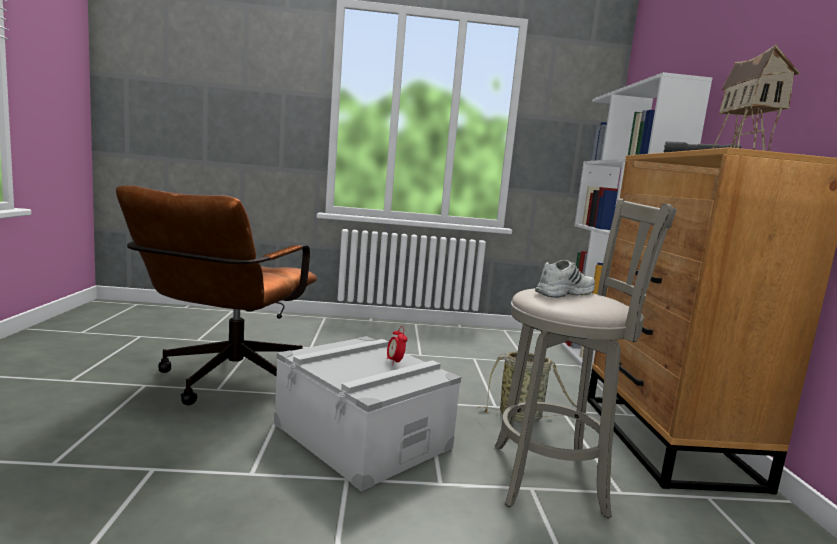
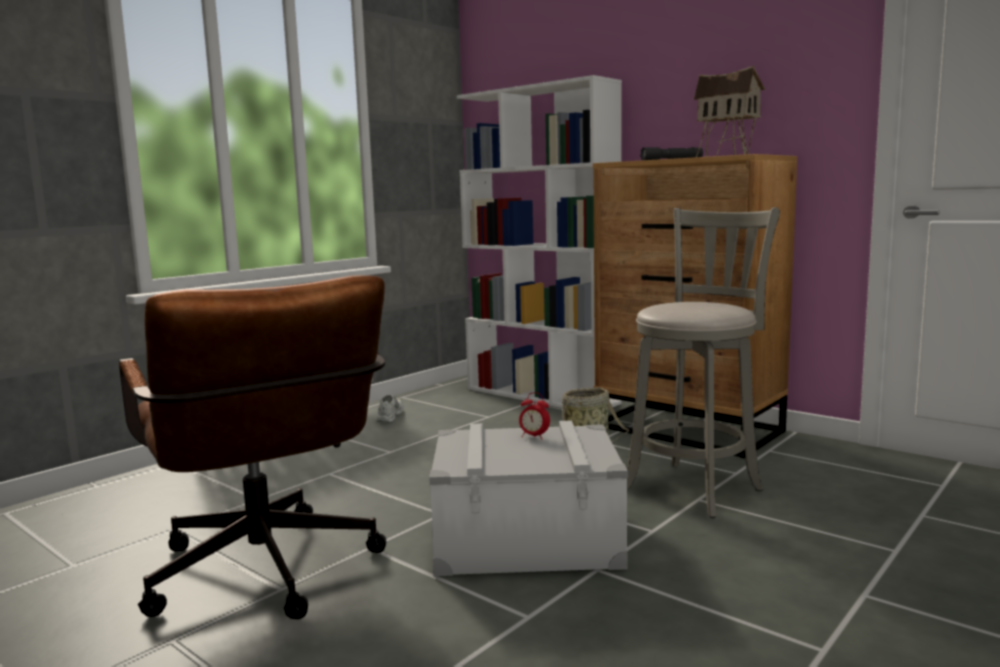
camera: 45 degrees left, 0 degrees up
(564, 293) = (683, 305): white shoe -> white shoe (389, 416)

